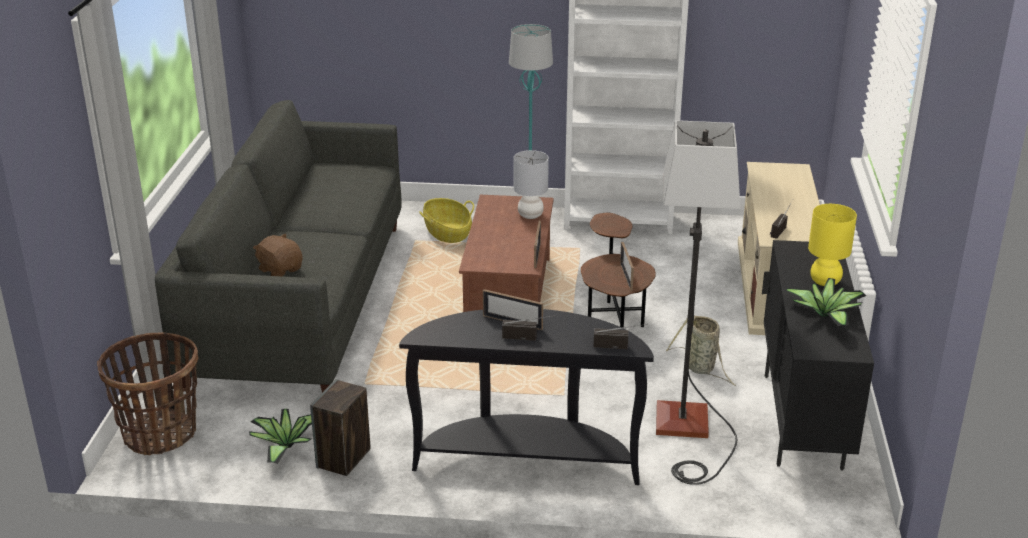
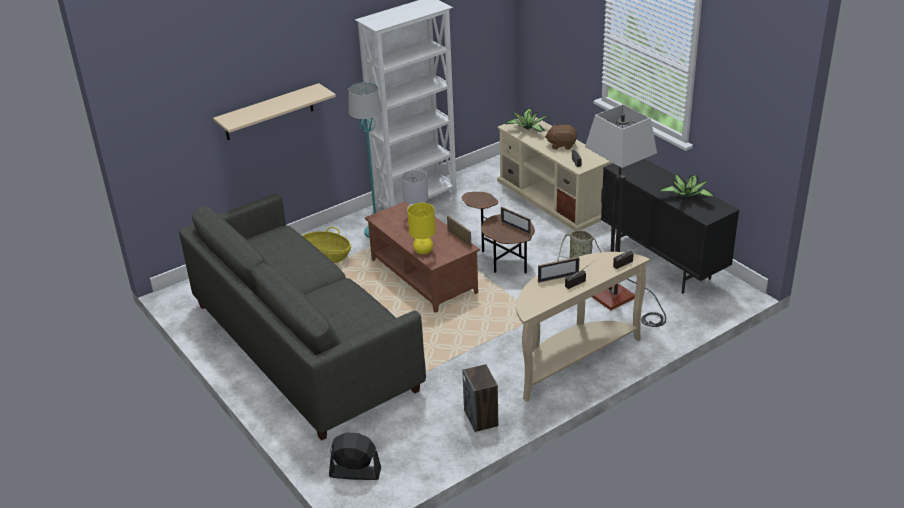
camera: 40 degrees left, 5 degrees up
(160, 434) = (355, 472): basket -> black fan
(280, 270) = (343, 323): brown plush toy -> brown plush toy (561, 145)
(285, 445) = (438, 432): potted plant -> potted plant (527, 129)
(433, 29) = (269, 112): none -> beige shelf
(527, 459) = (571, 360): black console table -> beige console table
(824, 282) = (660, 178): yellow table lamp -> yellow table lamp (423, 251)

